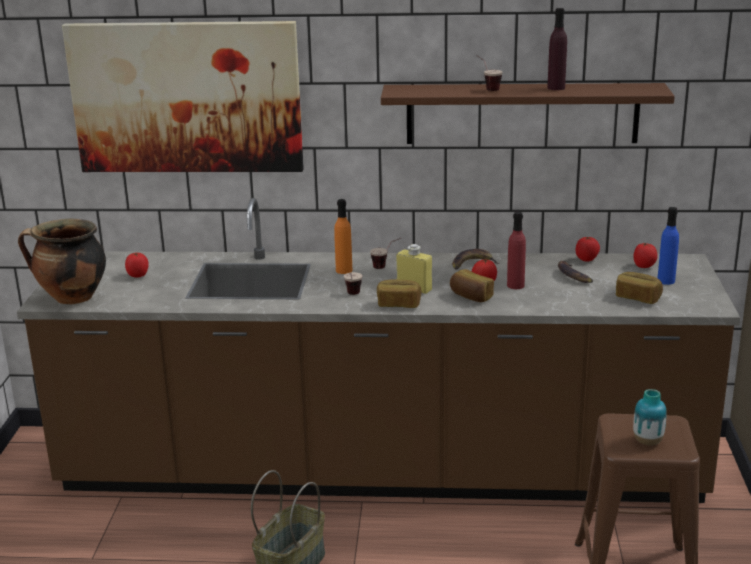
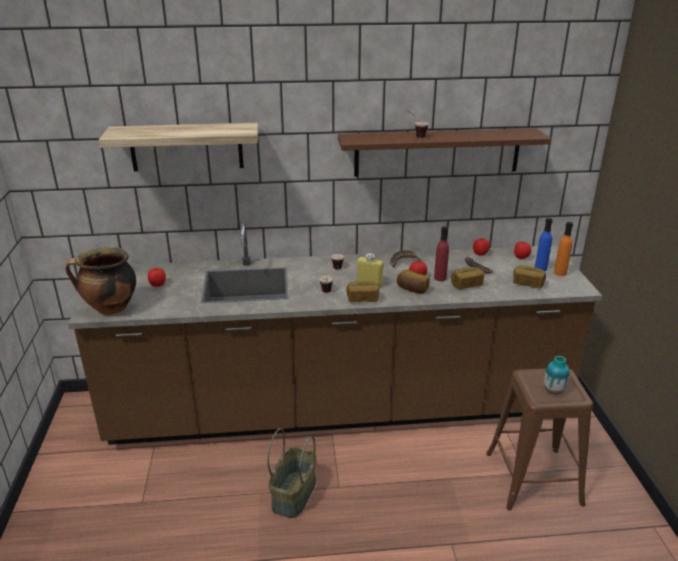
camera: 10 degrees left, 5 degrees up
(186, 97) = (186, 147): picture -> shelf
(344, 270) = (313, 272): orange bottle -> orange bottle (560, 273)
(549, 295) = (466, 284): none -> bread
(556, 88) = (465, 134): purple bottle -> none

